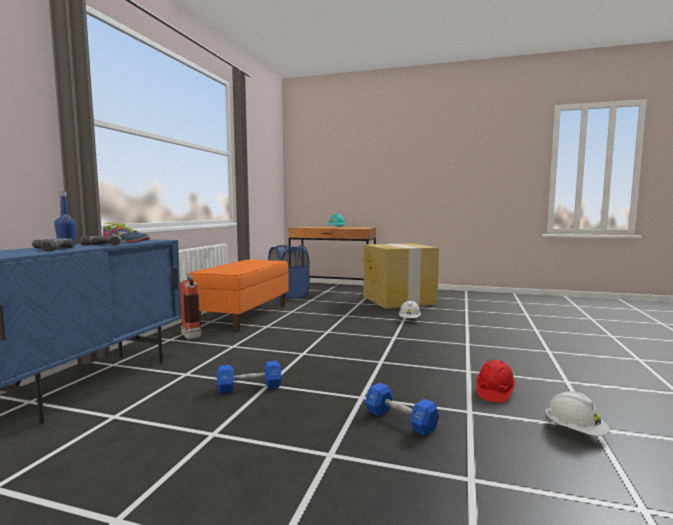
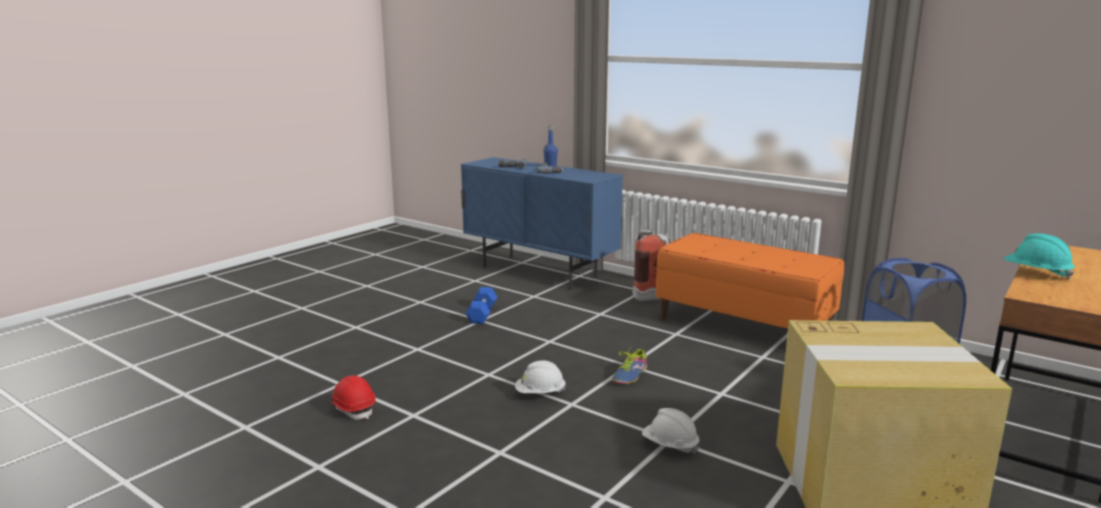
camera: 110 degrees right, 10 degrees up
(127, 241) = (577, 174): shoe -> shoe (630, 375)
(400, 420) = (364, 354): blue dumbbell -> none
(574, 431) = (256, 415): white hard hat -> white hard hat (540, 394)

